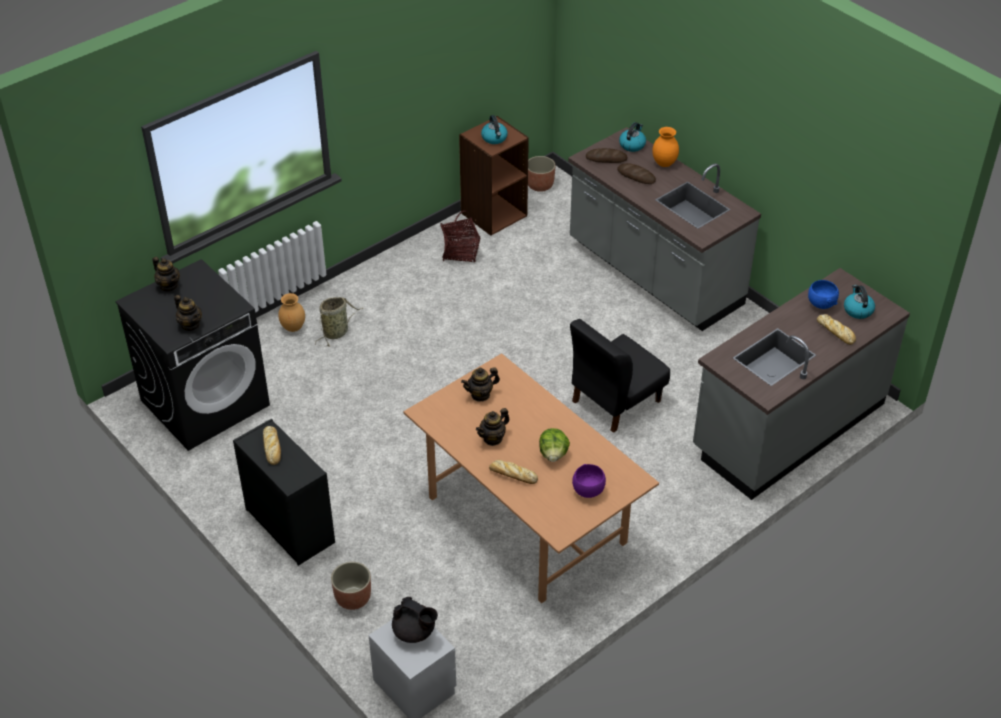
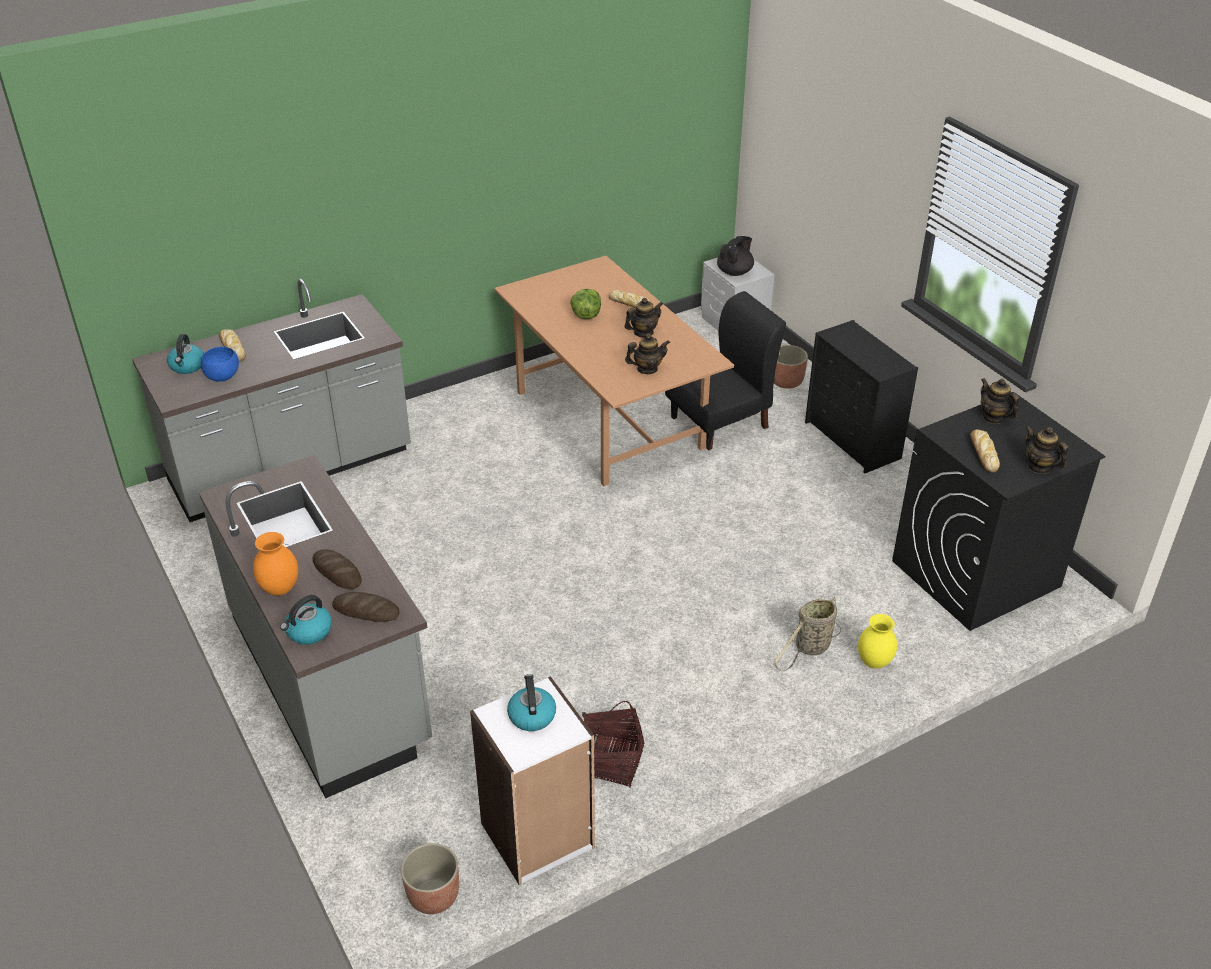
camera: 170 degrees left, 5 degrees down
(272, 448) = (874, 356): bread -> bread (983, 453)
(293, 327) = (874, 663): brown vase -> yellow vase
(414, 632) = (735, 272): black teapot -> black teapot turned 90 degrees clockwise
(493, 214) = (538, 836): brown bookcase -> white bookcase
(588, 491) = (563, 287): purple bowl -> none
(615, 401) = (469, 516): black chair -> black chair (720, 422)

